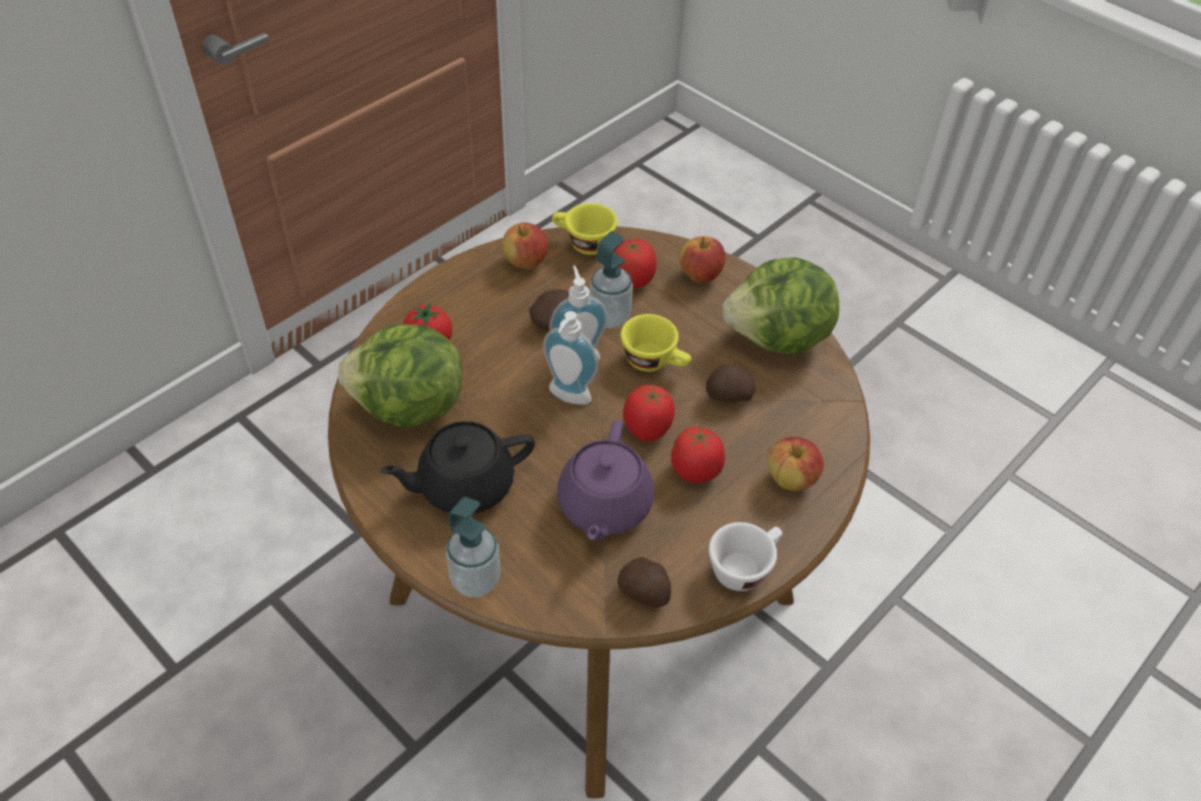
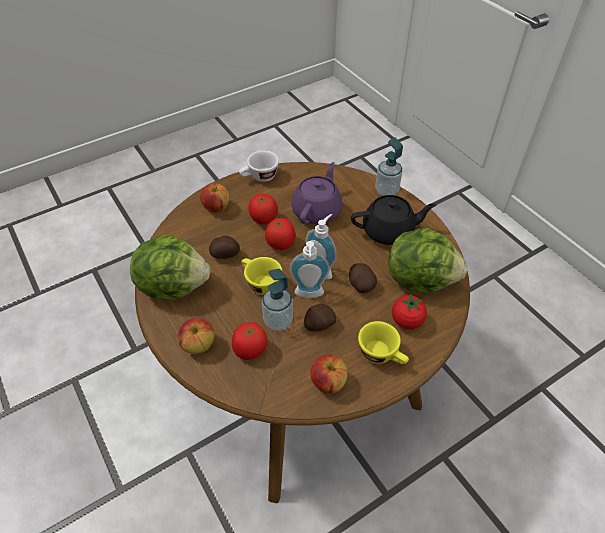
camera: 165 degrees left, 0 degrees up
(583, 243) = (277, 394): yellow cup -> yellow cup (382, 355)
(645, 593) = (309, 175): potato -> potato (360, 284)

